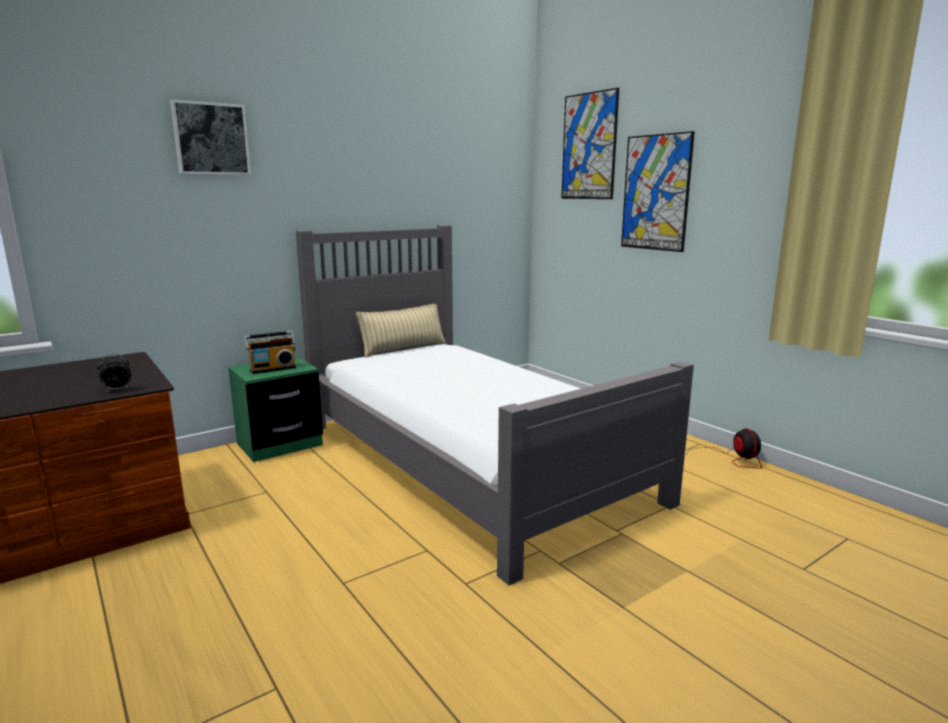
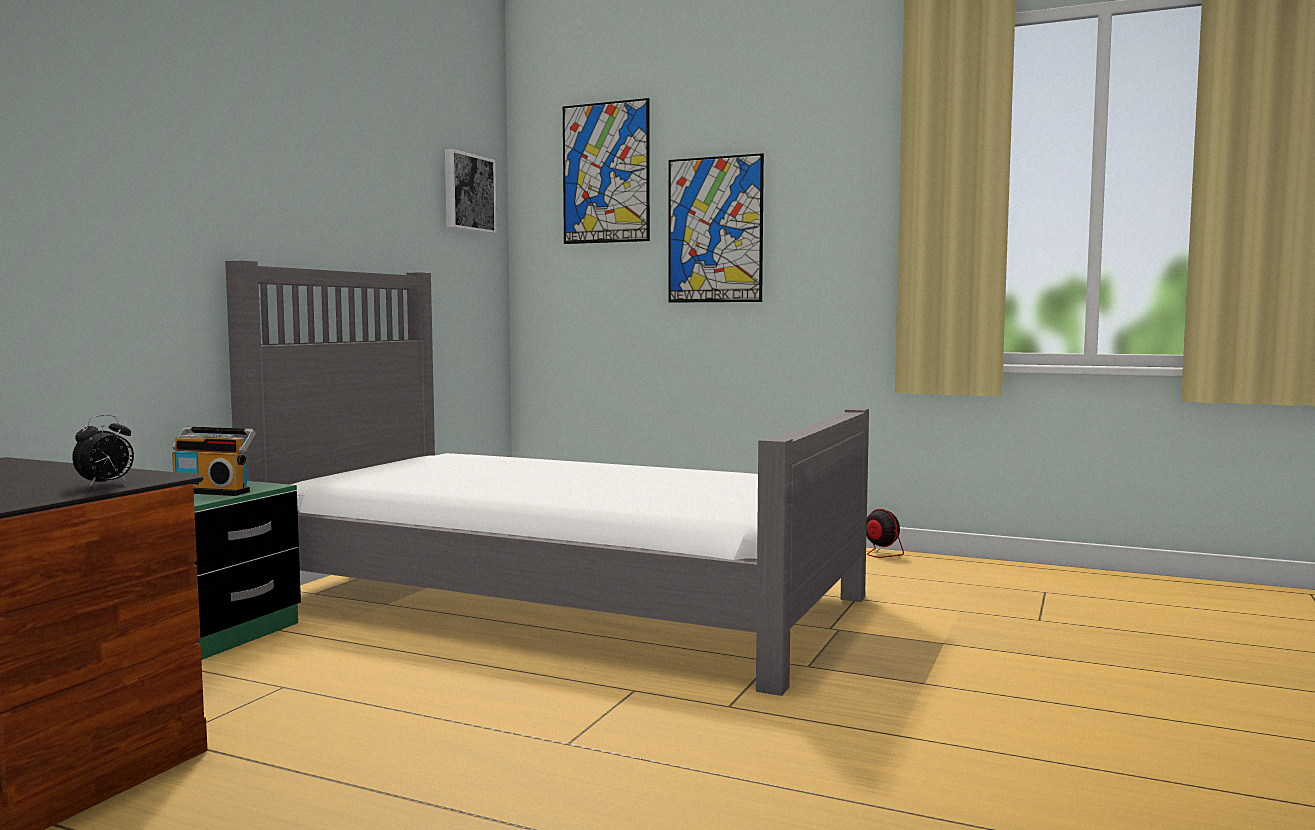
camera: 30 degrees left, 10 degrees down
(211, 139) = (103, 91): picture -> picture (467, 193)
(272, 369) = (214, 491): radio -> radio turned 75 degrees clockwise
(403, 349) = (379, 463): beige pillow -> none

